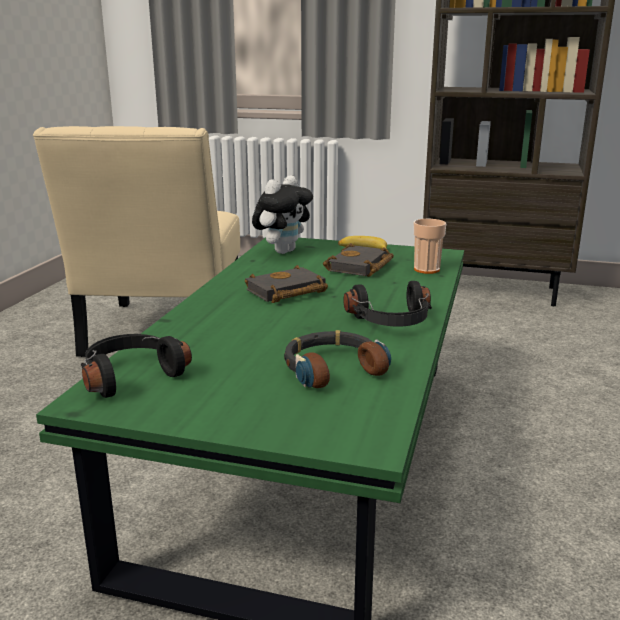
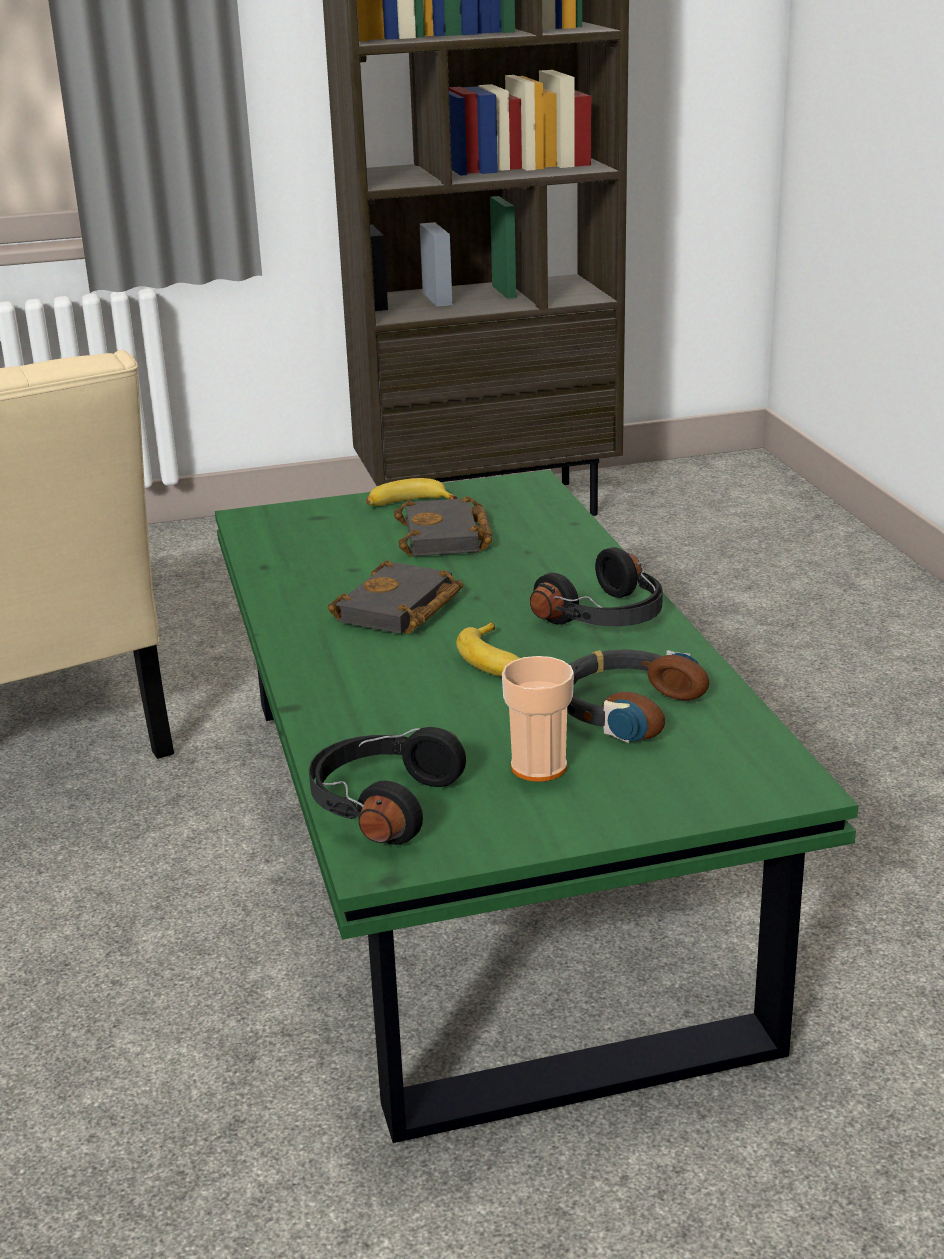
camera: 30 degrees left, 5 degrees up
(283, 251) = (288, 537): plush toy -> none
(298, 327) = (497, 661): none -> banana
(426, 269) = (544, 518): cup -> cup (539, 767)

